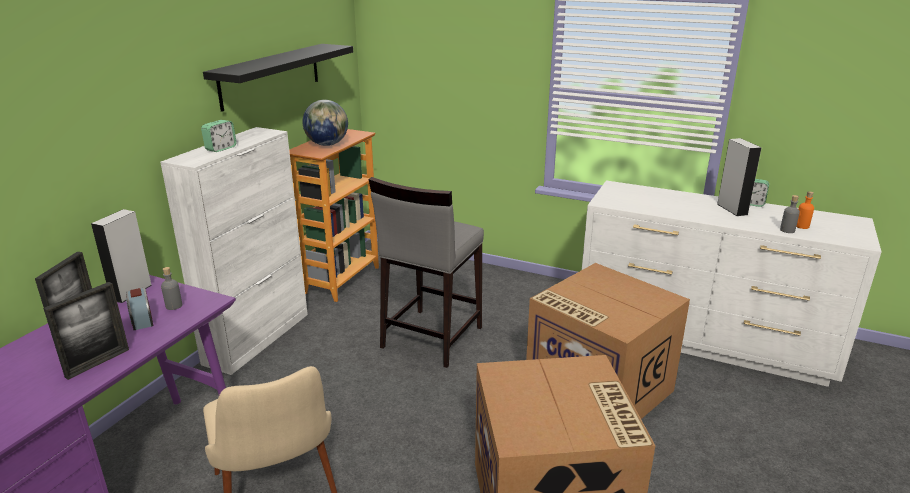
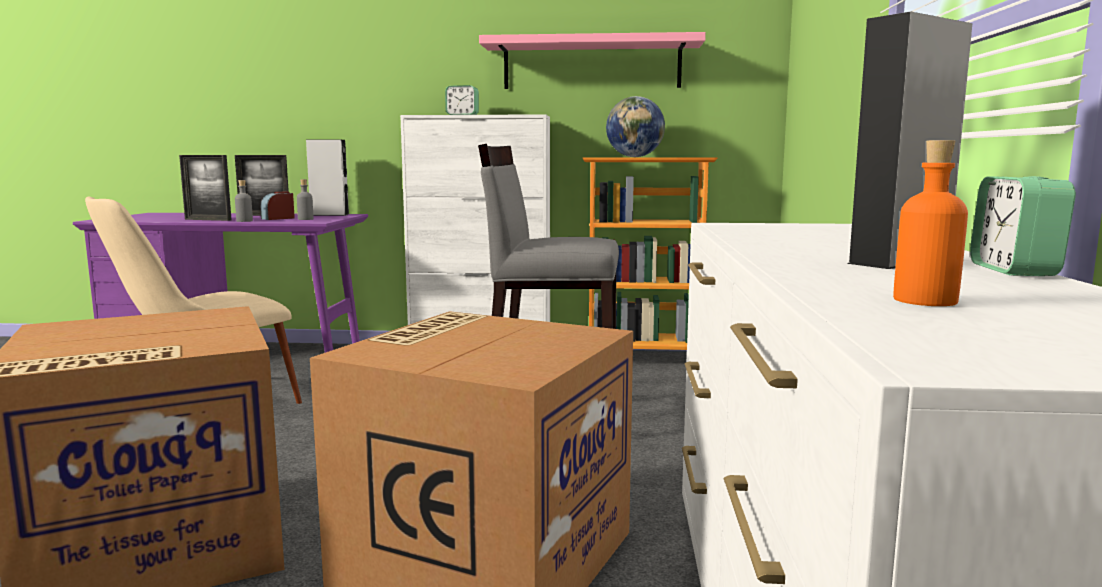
camera: 70 degrees right, 15 degrees down
(271, 75) = (592, 64): black shelf -> pink shelf
(787, 230) = (831, 289): grey bottle -> grey bottle (244, 221)

